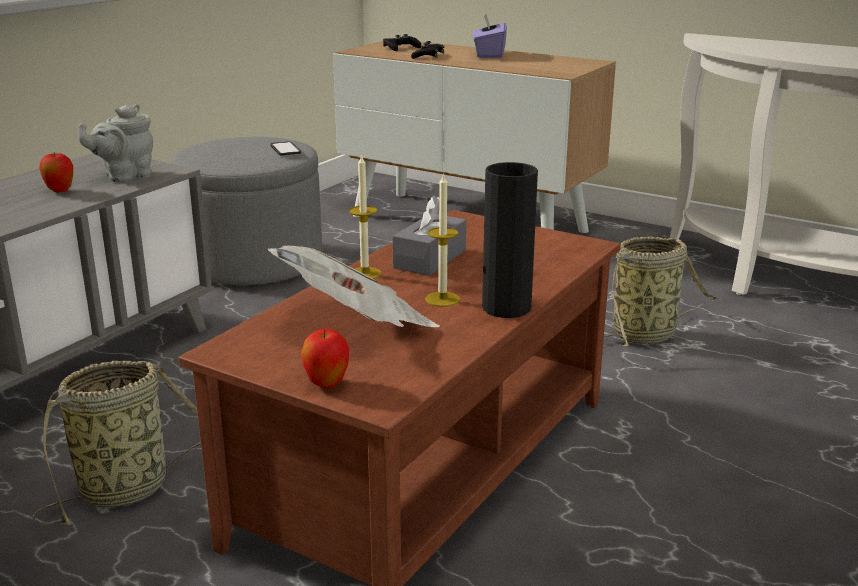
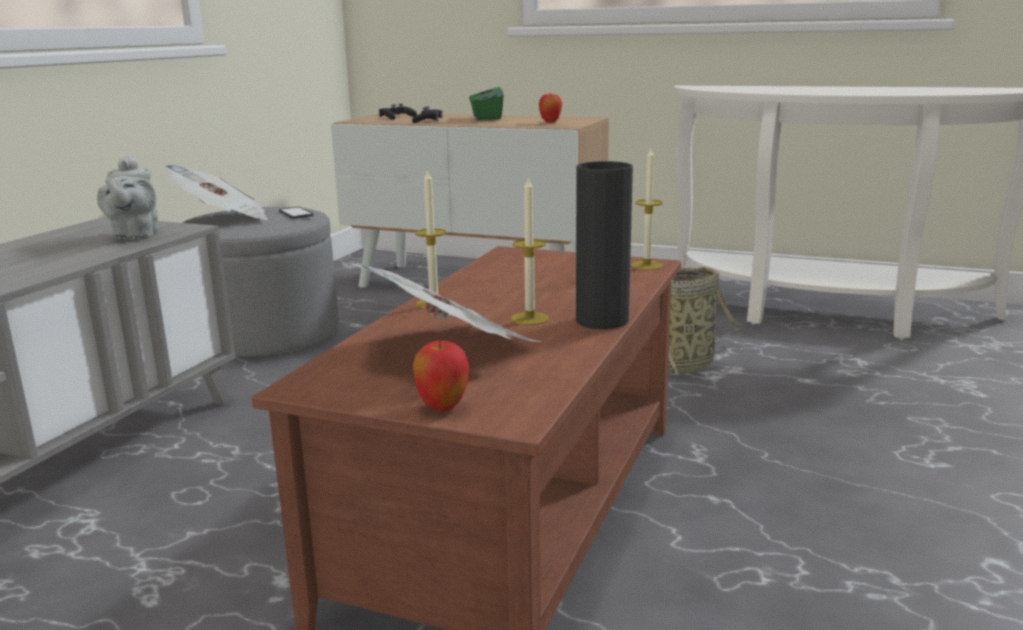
camera: 10 degrees left, 5 degrees down
(60, 191) = (63, 252): apple -> apple (550, 122)
(125, 176) = (135, 236): grey teapot -> grey teapot turned 45 degrees counterclockwise
(130, 488) = (179, 574): basket -> none
(217, 150) = (223, 218): none -> newspaper
(430, 259) = (497, 286): grey tissue box -> none
(489, 55) = (486, 118): purple tissue box -> green tissue box
(583, 247) = (646, 265): none -> candle

